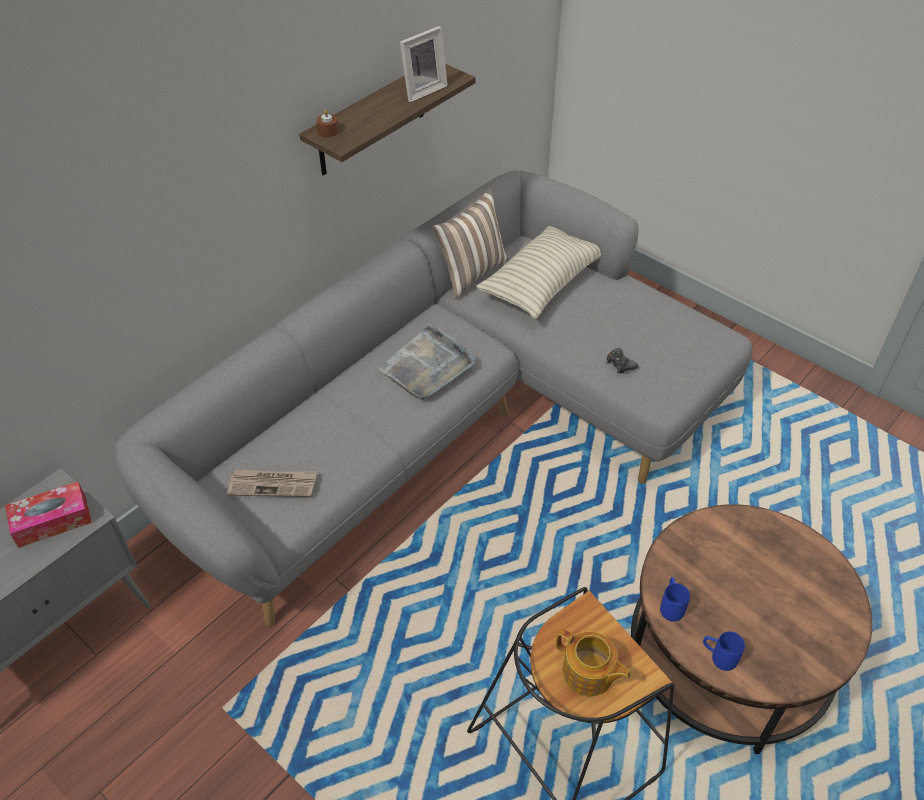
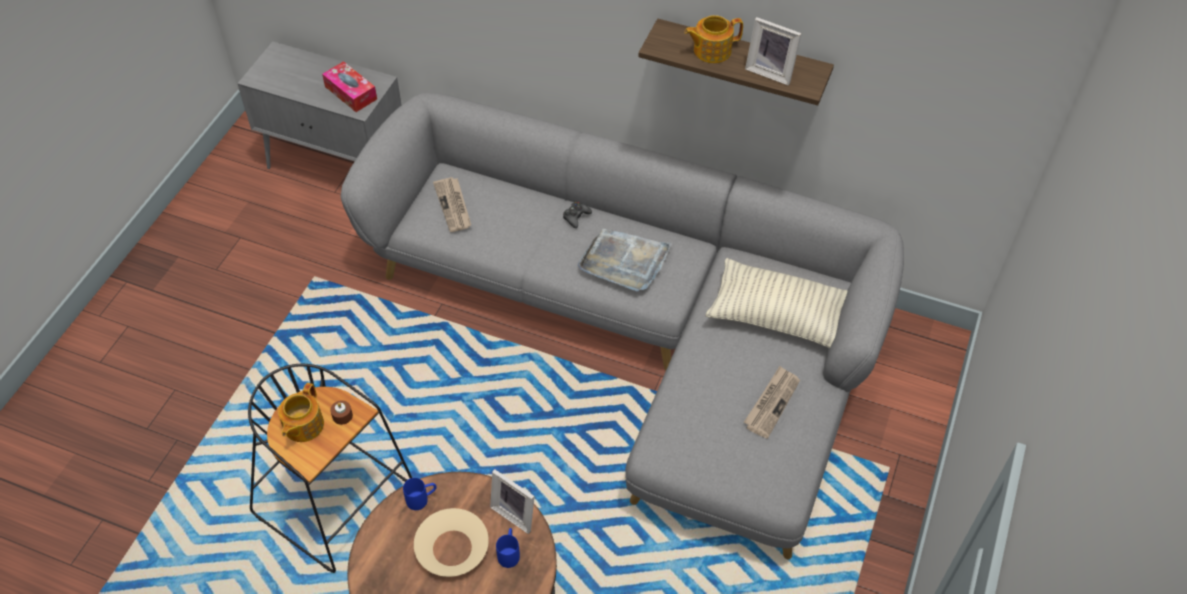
camera: 70 degrees right, 5 degrees up
(328, 131) = (669, 33): brown candle -> brown candle (342, 416)
(370, 114) = (711, 50): none -> teapot
(471, 273) = (766, 258): pillow -> none
(620, 364) = (693, 406): black game controller -> black game controller (576, 217)
(634, 314) = (771, 403): none -> newspaper
(705, 526) = (516, 512): none -> picture frame
(718, 657) = (381, 542): blue mug -> blue mug (509, 552)
(737, 591) = (452, 548): none -> beige bowl

